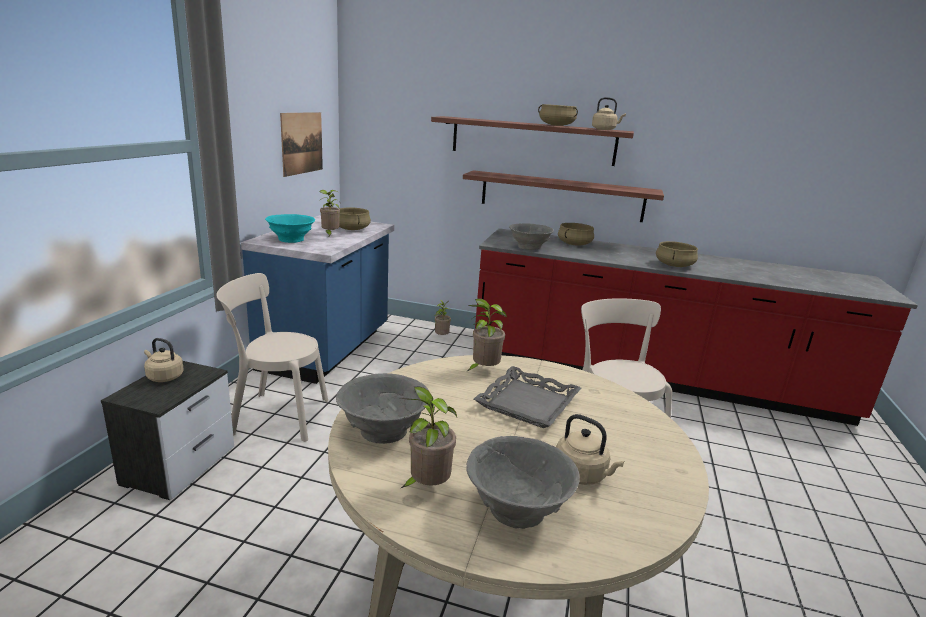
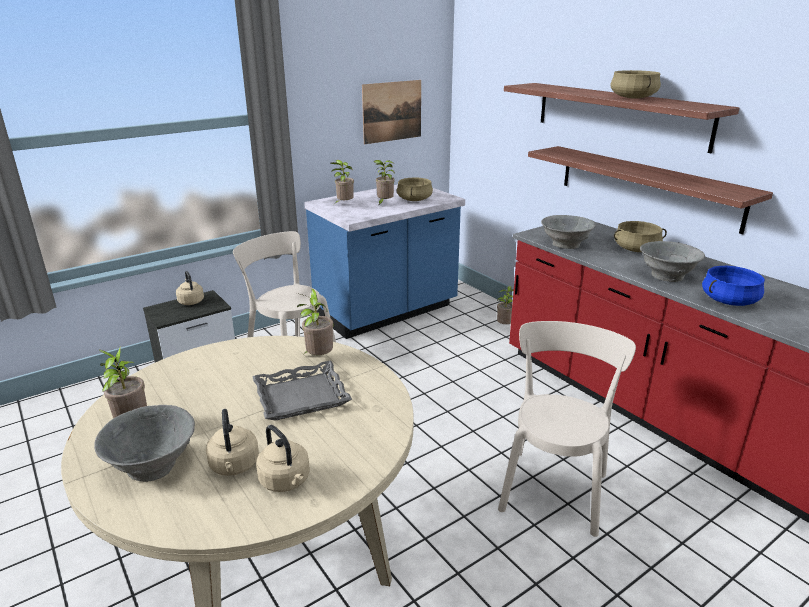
camera: 40 degrees right, 5 degrees up
(291, 240) = (344, 204): turquoise bowl -> potted plant
(383, 430) = (173, 378): grey bowl -> grey bowl (666, 276)
(605, 129) = (684, 105): beige kettle -> beige kettle (286, 481)
(674, 265) = (728, 300): beige cooking pot -> blue cooking pot

